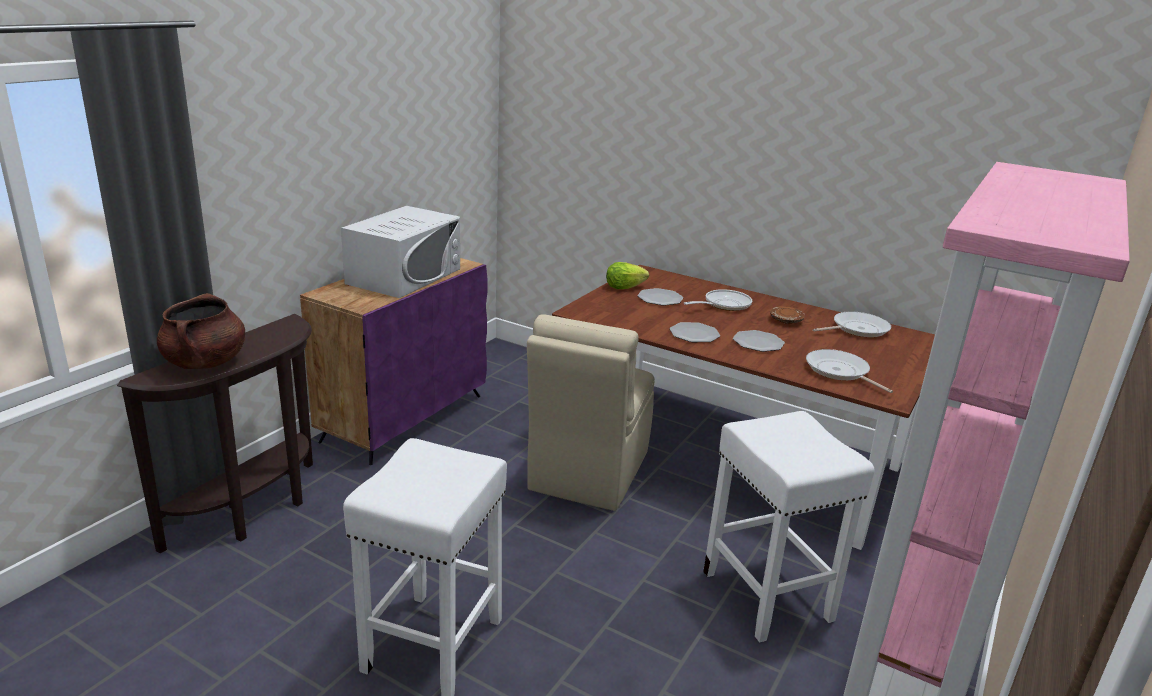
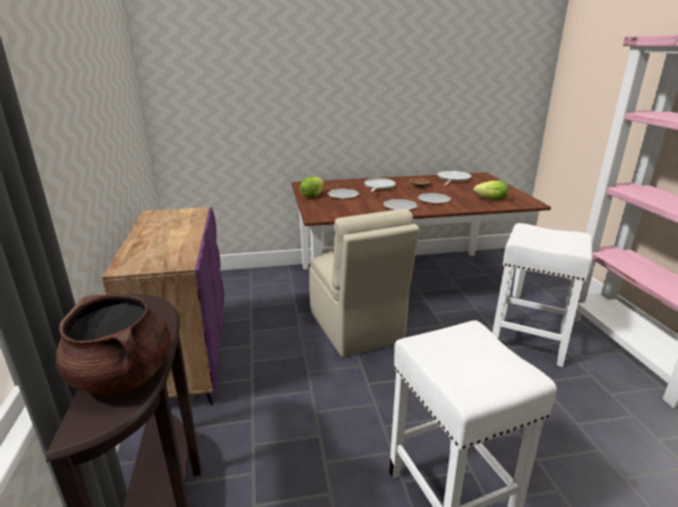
camera: 40 degrees left, 0 degrees up
(404, 276) = (168, 232): white microwave -> none
(839, 371) = (491, 199): frying pan -> lettuce

